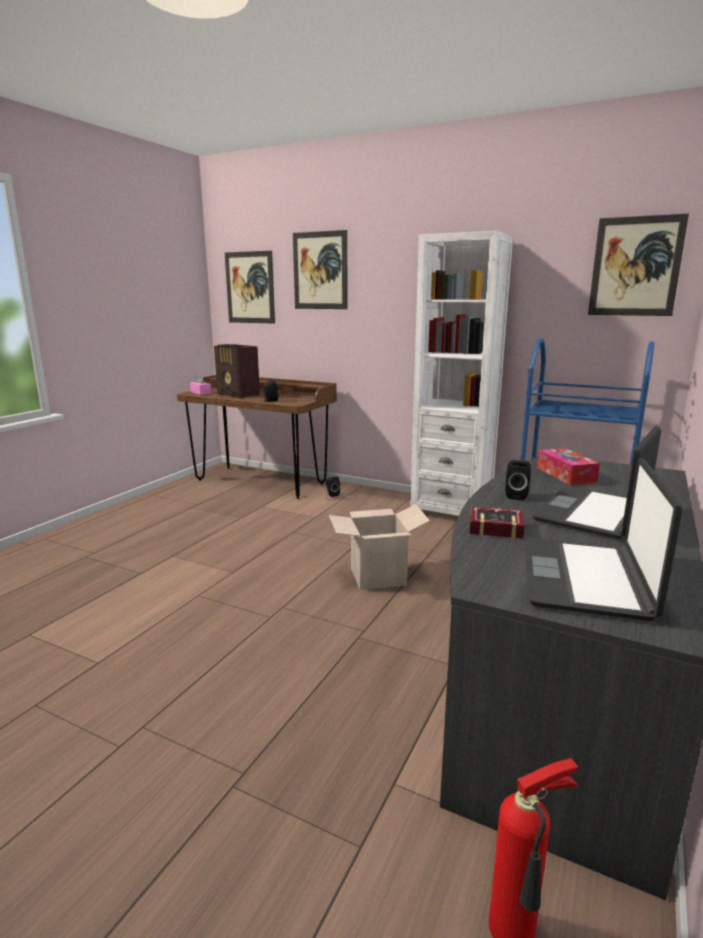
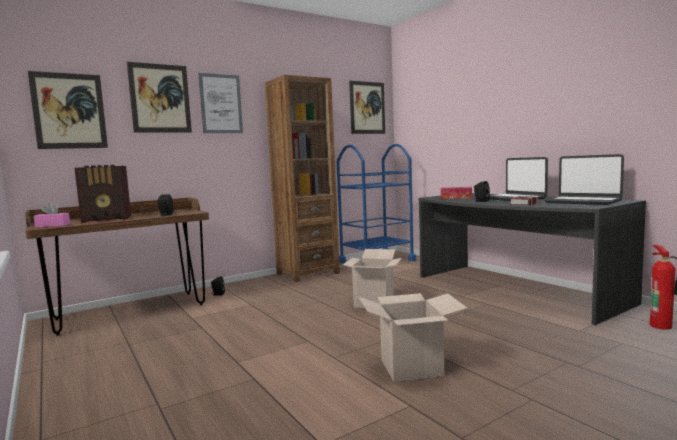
camera: 60 degrees left, 10 degrees down
(185, 645) = (411, 367): none -> cardboard box
(382, 273) = (221, 104): none -> picture
(451, 510) = (307, 273): white bookcase -> brown bookcase

